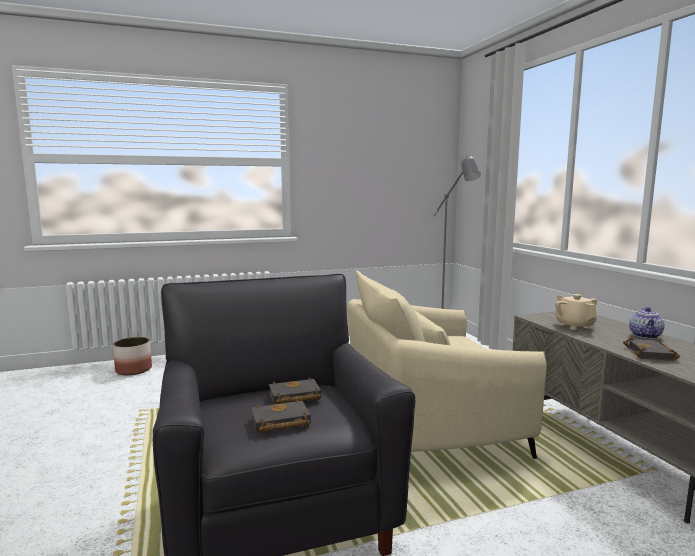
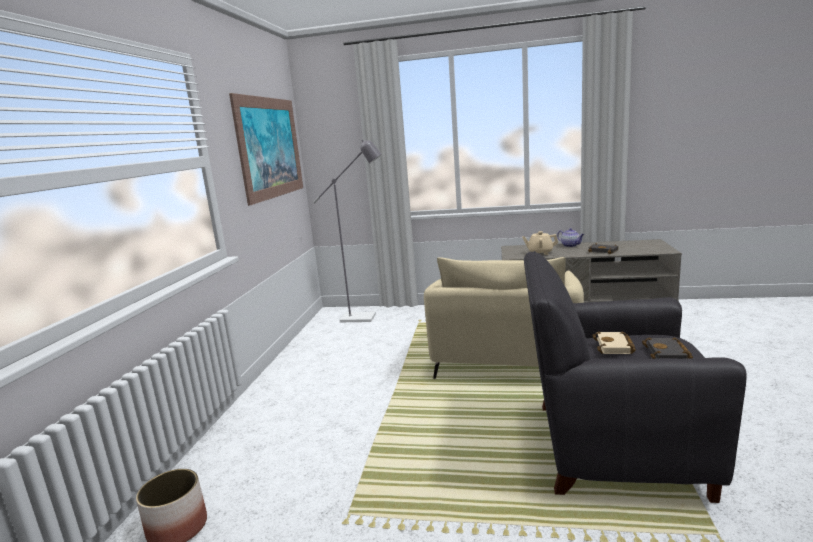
camera: 60 degrees left, 5 degrees up
(293, 397) = (615, 347): black book -> beige book
(392, 159) = (270, 147): none -> picture

